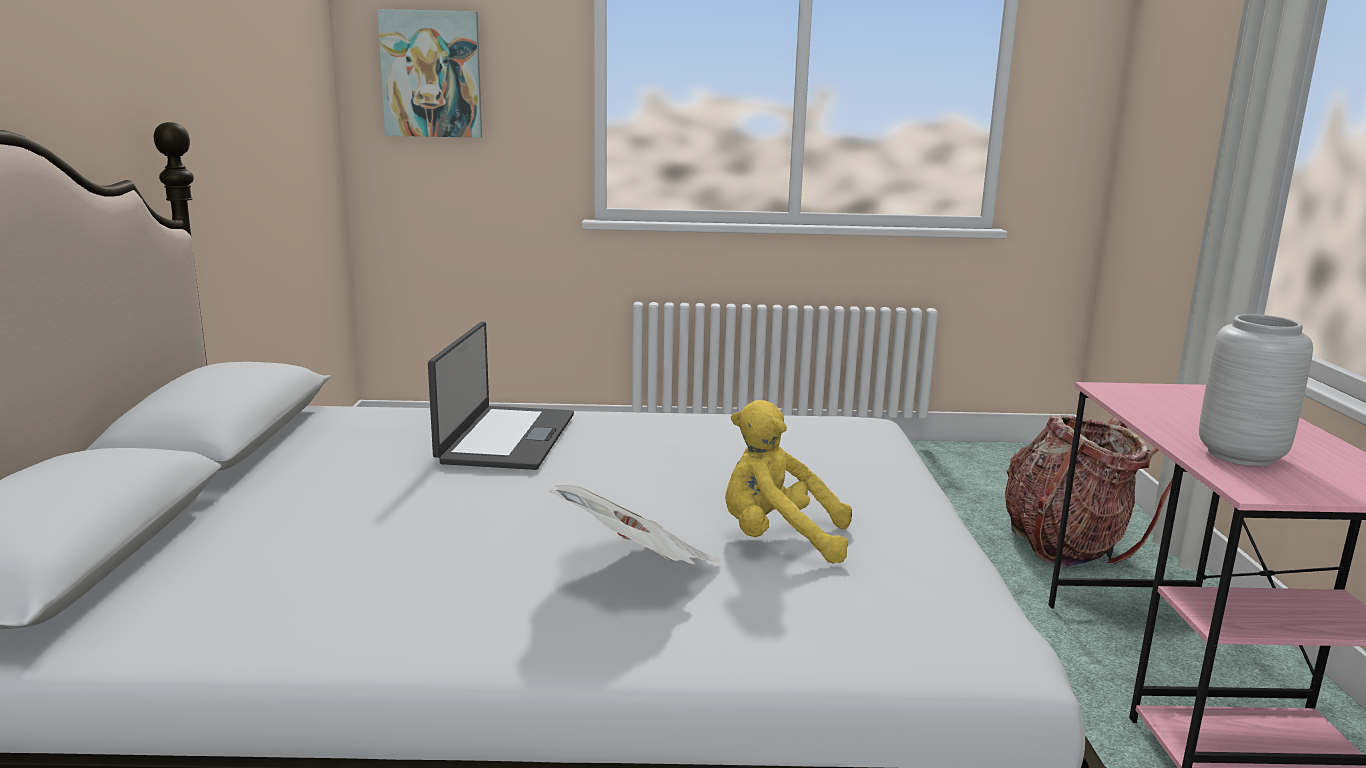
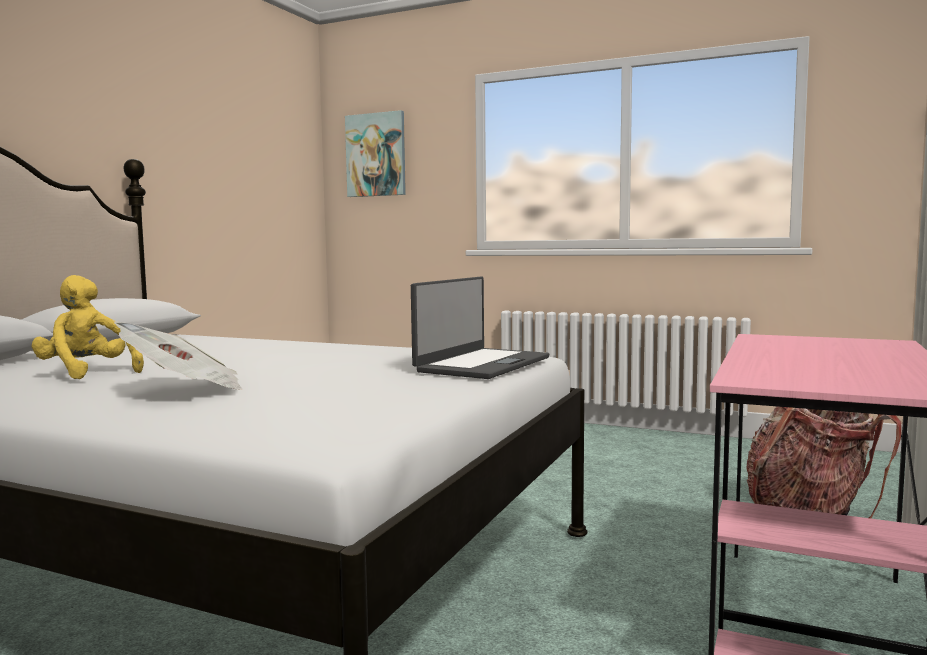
camera: 25 degrees right, 10 degrees down
(505, 438) = (257, 347): laptop -> laptop (482, 364)
(778, 540) = (311, 391): yellow plush toy -> yellow plush toy (87, 373)
(1240, 455) = (792, 366): grey vase -> none

